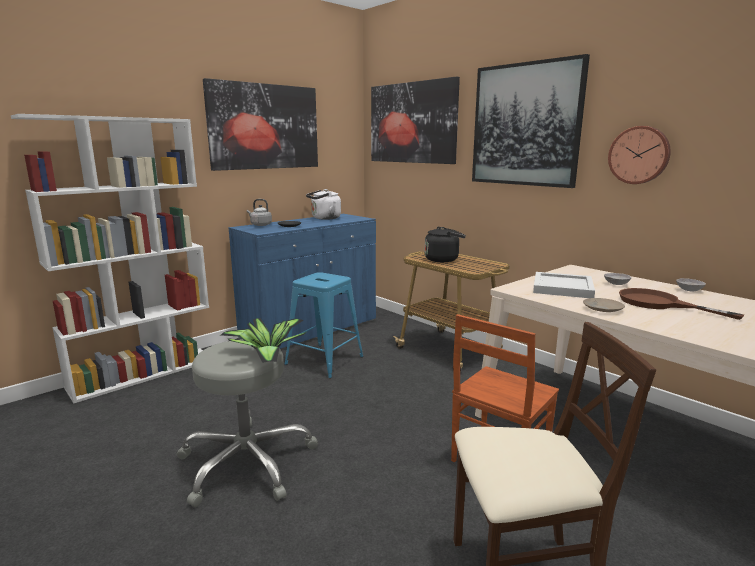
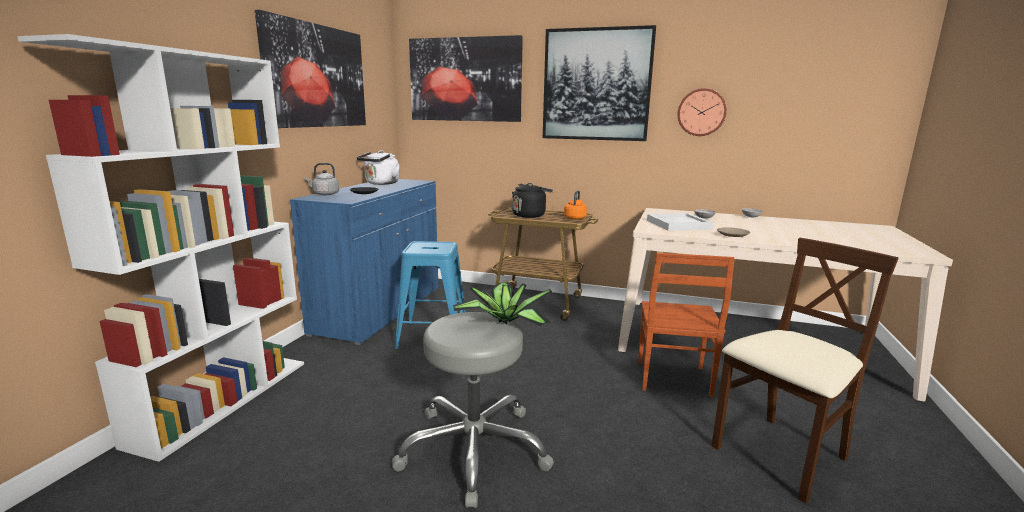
camera: 30 degrees left, 0 degrees up
(481, 267) = (575, 218): none -> orange kettle
(659, 303) = (754, 227): brown frying pan -> none

